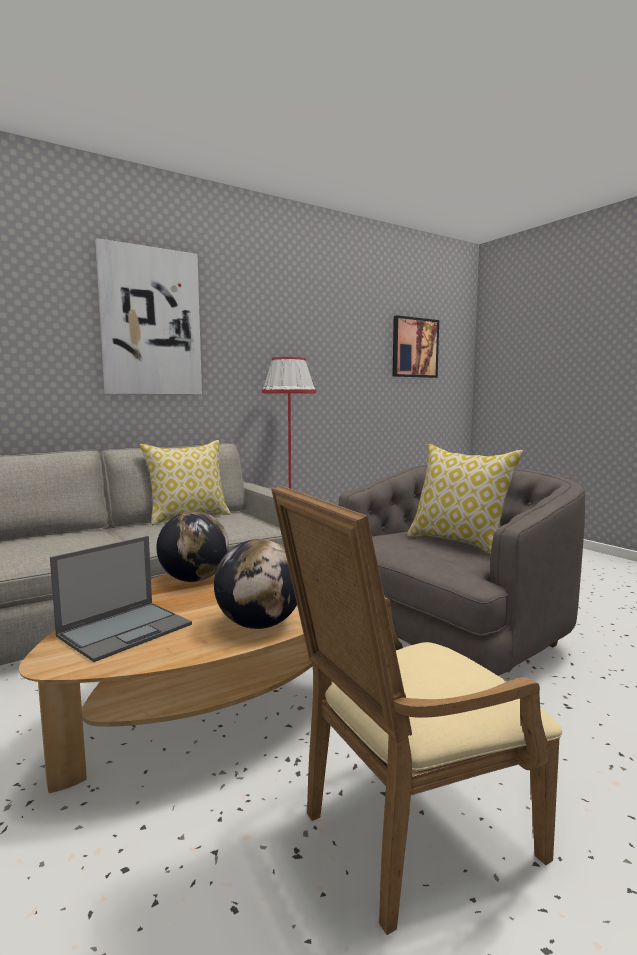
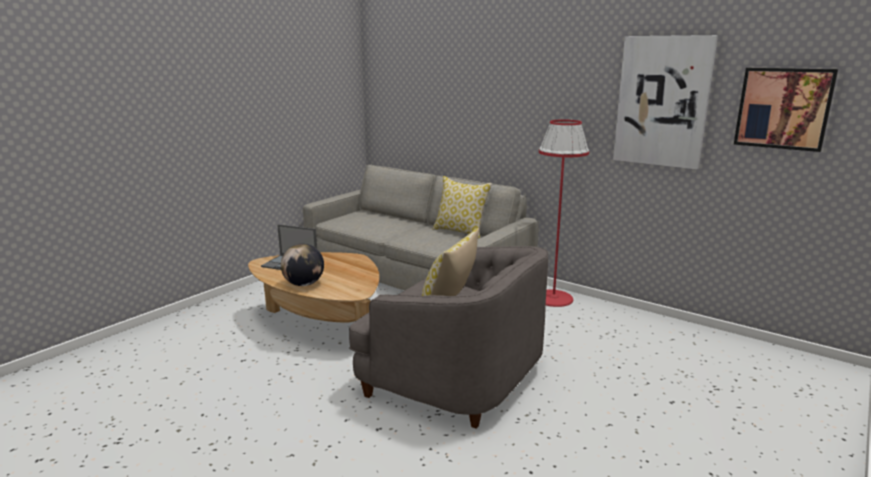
camera: 70 degrees right, 10 degrees up
(151, 322) = (484, 88): picture -> picture (662, 101)
(194, 579) = (356, 261): globe -> none
(405, 836) = (254, 381): beige armchair -> none

